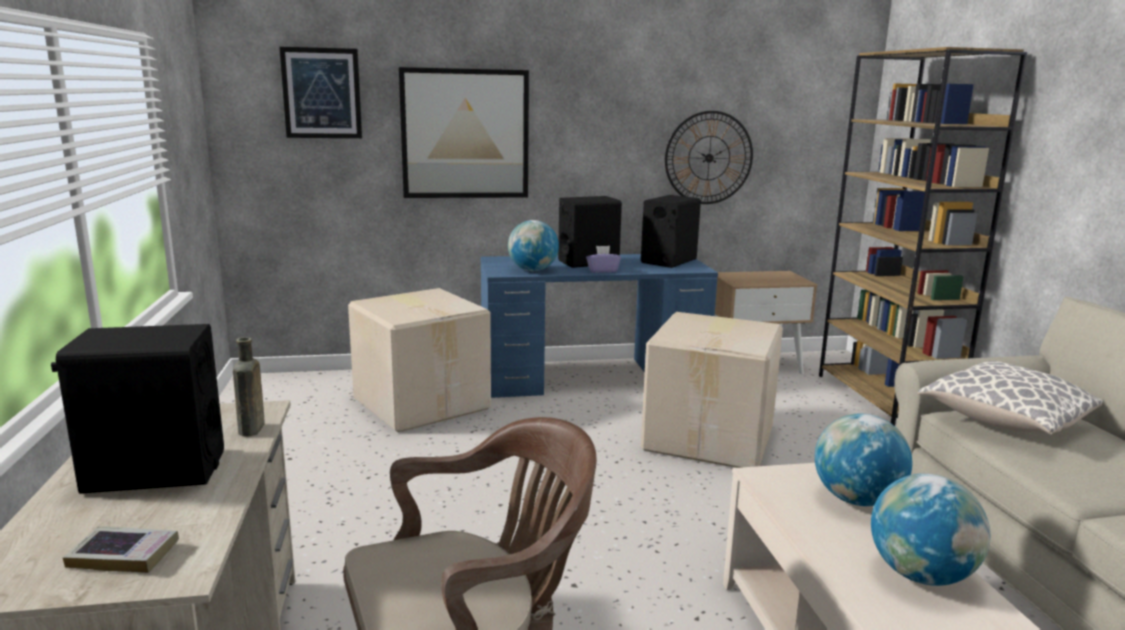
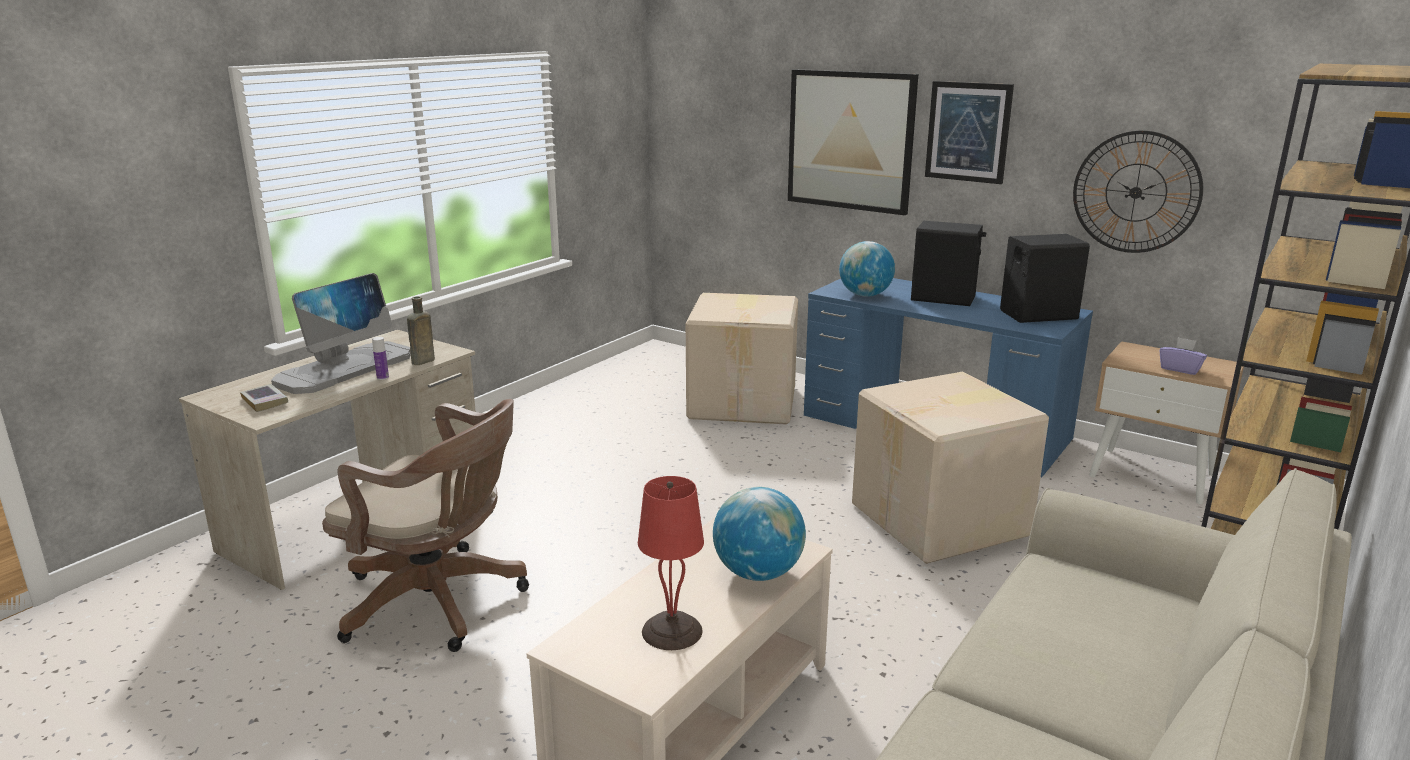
camera: 45 degrees right, 5 degrees up
(155, 471) = (345, 368): black speaker -> monitor
(242, 462) = (383, 377): none -> bottle
(322, 93) = (731, 93): picture -> picture (968, 132)
(602, 270) = (933, 309): purple tissue box -> purple tissue box (1180, 369)
(921, 575) = (672, 632): globe -> red table lamp
(1004, 421) = (1079, 590): pillow -> none

